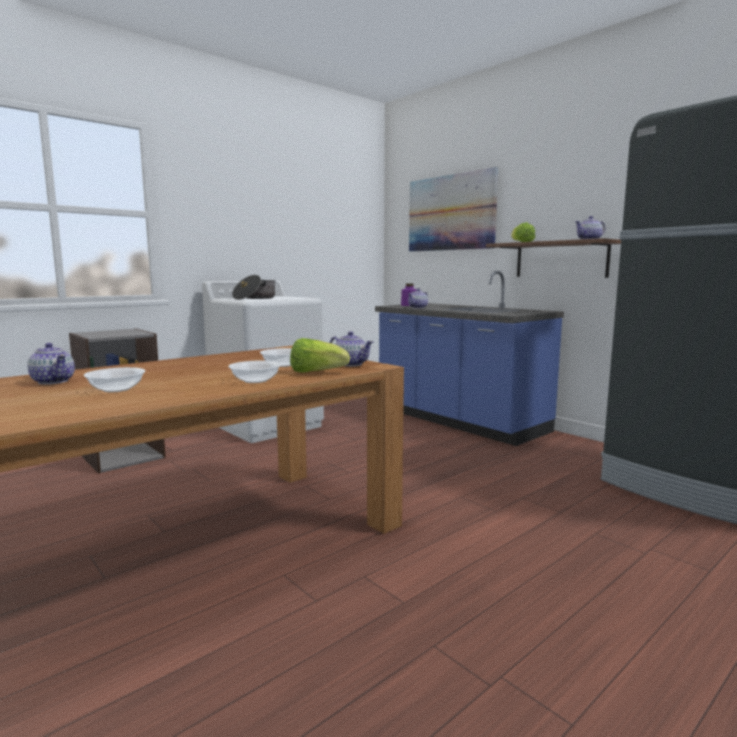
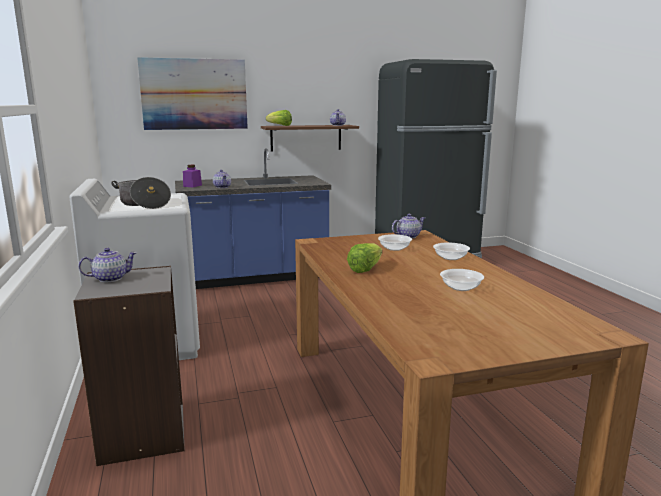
camera: 65 degrees left, 5 degrees up
(53, 381) = (412, 305): teapot -> teapot (110, 278)
(316, 372) = (431, 245): lettuce -> lettuce (365, 269)

